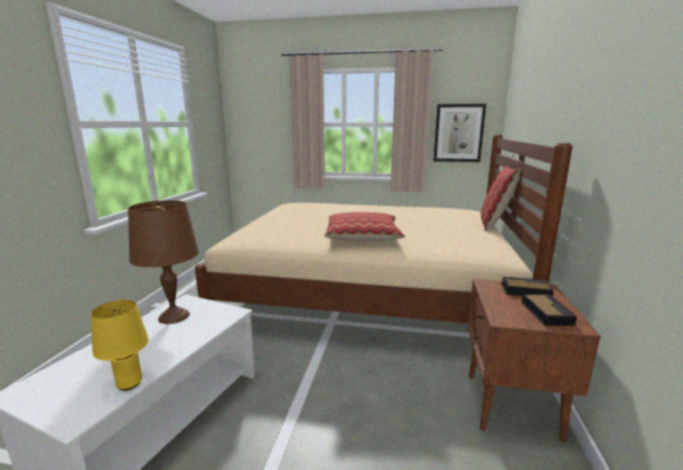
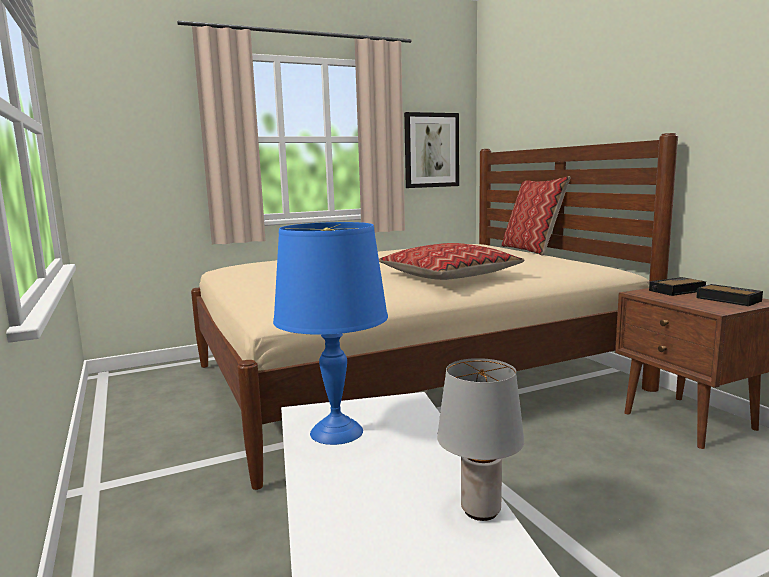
camera: 35 degrees left, 5 degrees down
(129, 384) = (481, 511): yellow table lamp -> grey table lamp
(173, 316) = (336, 432): brown table lamp -> blue table lamp

